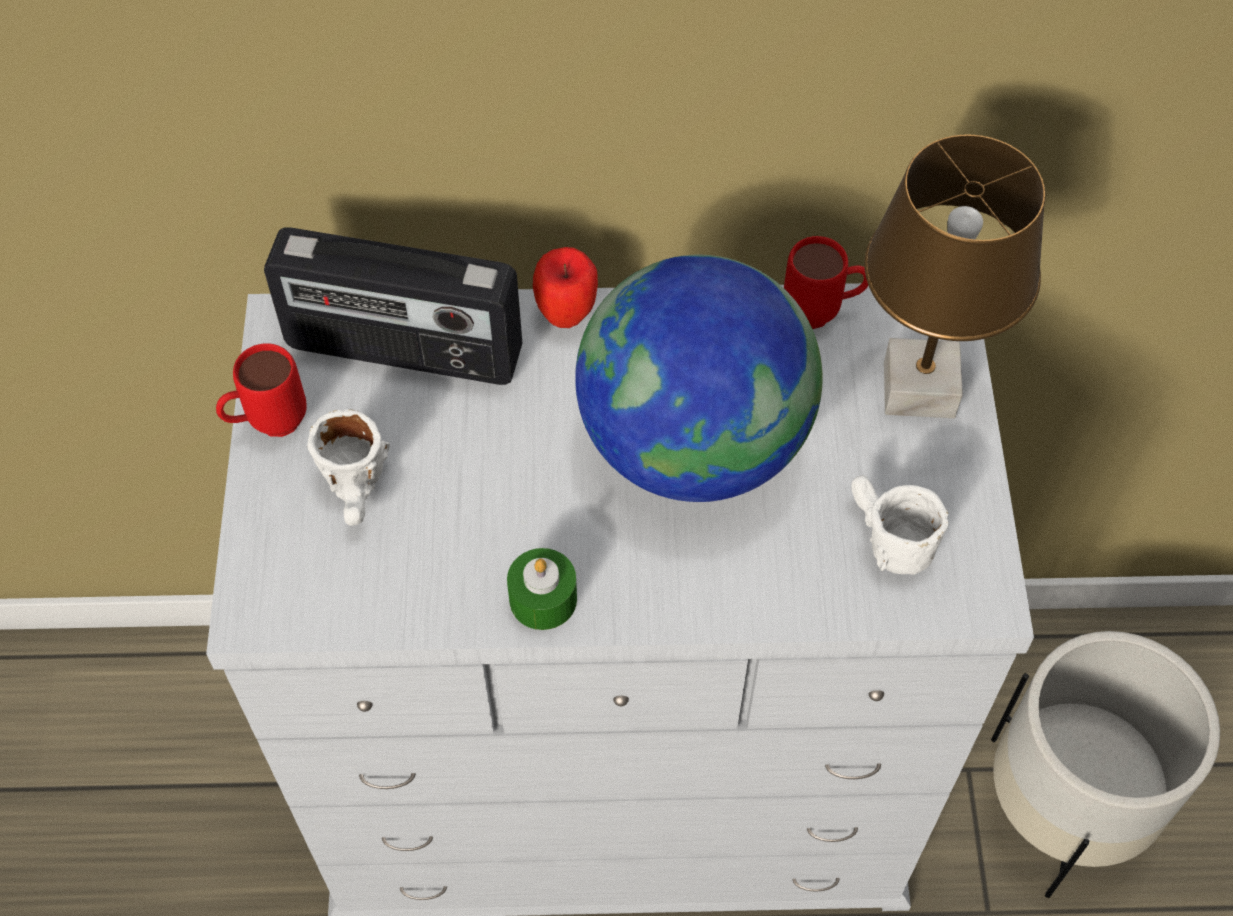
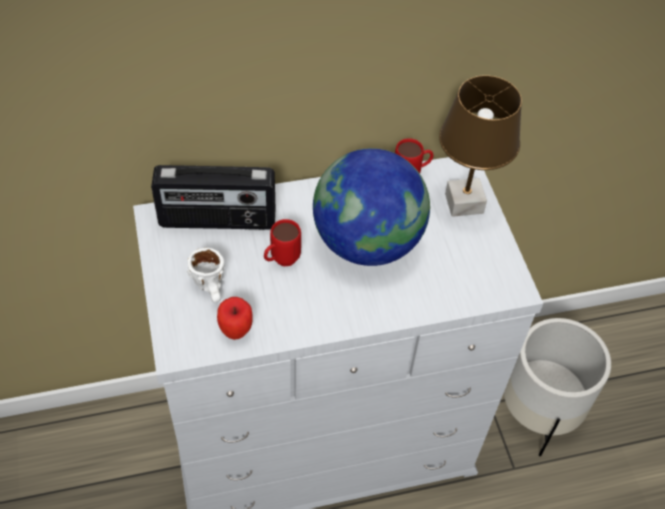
camera: 15 degrees left, 5 degrees down
(267, 424) = (159, 264): red mug -> red mug (281, 261)
(543, 599) = (314, 323): green candle -> none
(567, 315) = (292, 193): apple -> apple (236, 331)
(883, 538) = (465, 271): white mug -> none

